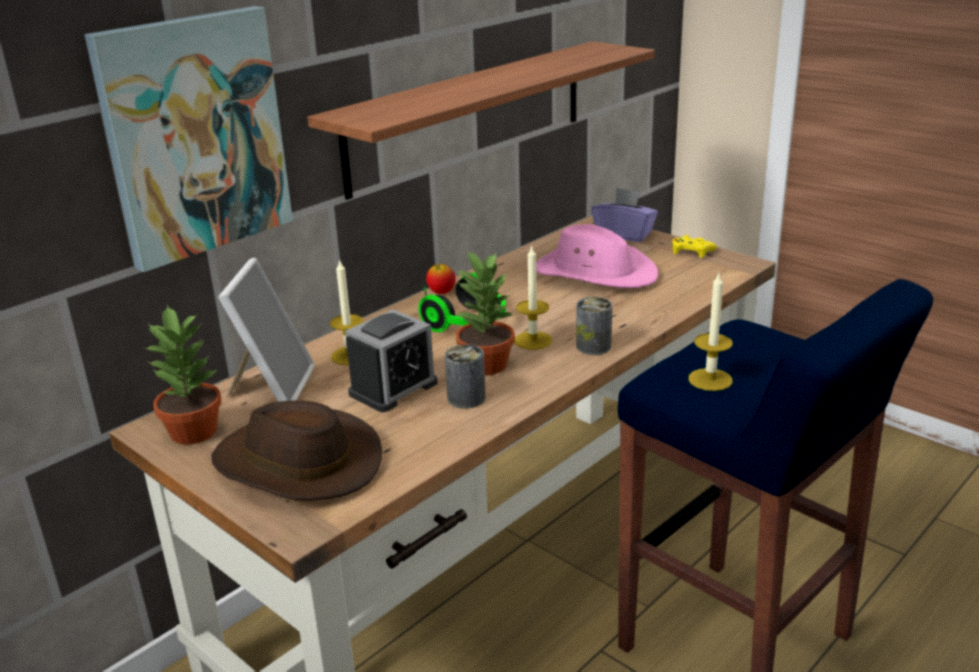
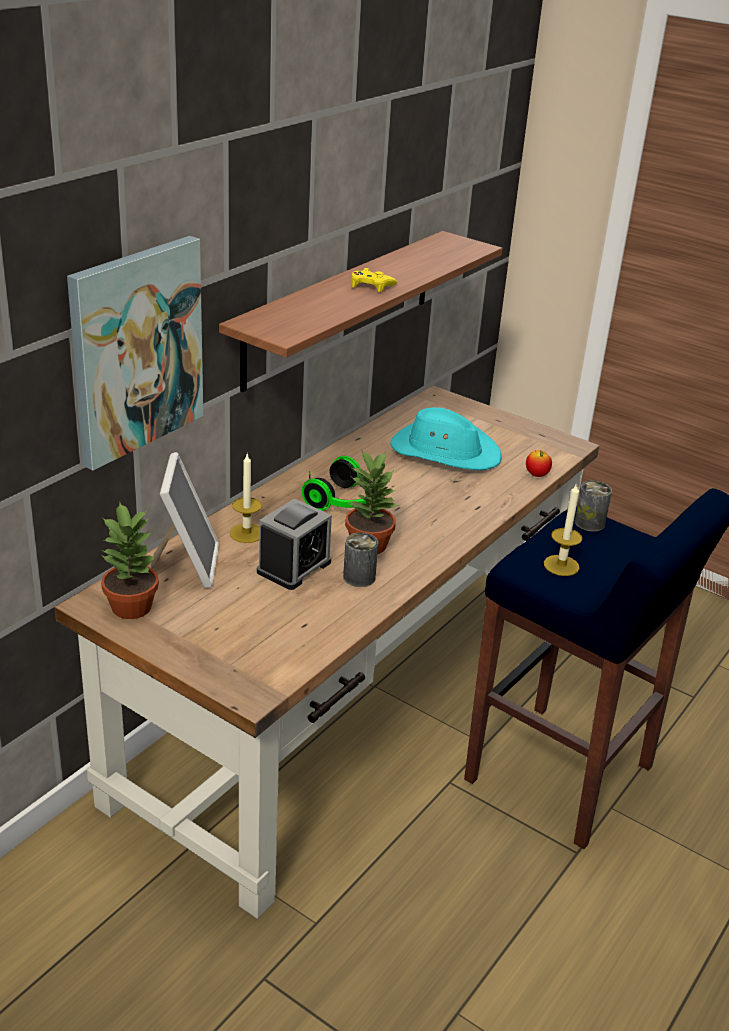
camera: 10 degrees left, 5 degrees up
(297, 464) = (232, 637): brown hat -> none
(441, 292) = (311, 469): apple -> apple (537, 475)
(533, 340) = (403, 521): candle -> none
(593, 346) = (456, 528): can -> can (589, 523)
(595, 273) = (444, 451): pink hat -> turquoise hat
(624, 234) = (463, 410): purple tissue box -> none
(691, 251) = (526, 431): yellow game controller -> yellow game controller (371, 286)

